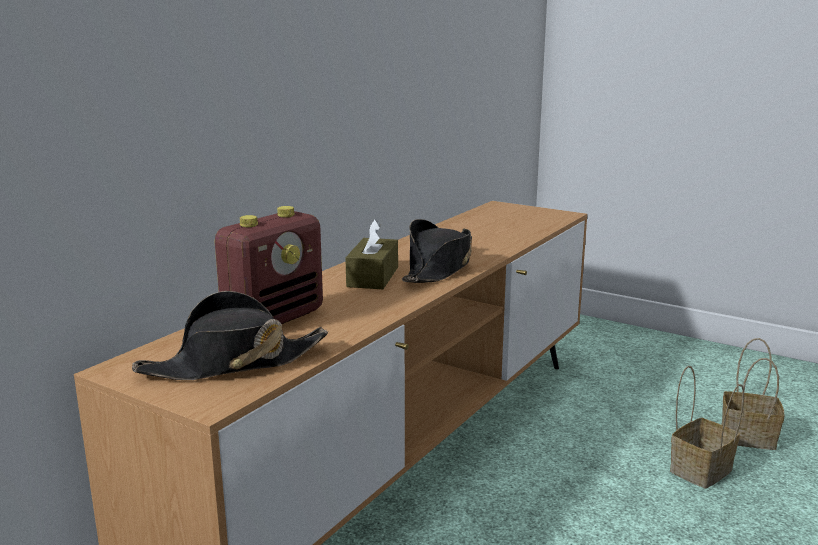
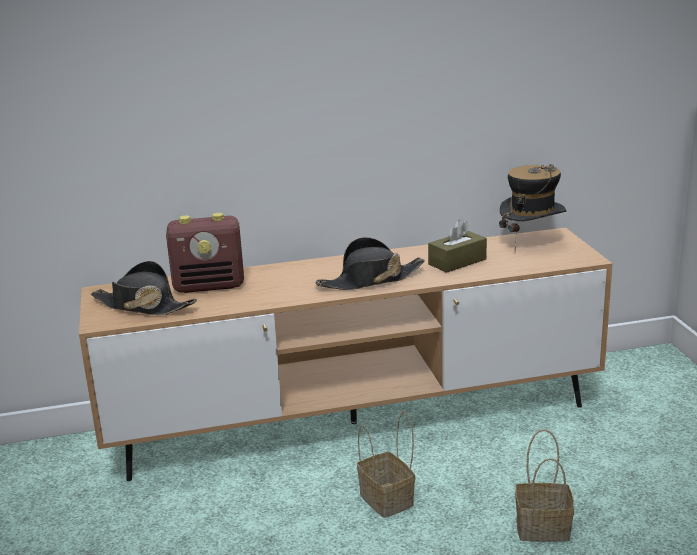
camera: 45 degrees right, 5 degrees up
(373, 277) = (317, 274): brown tissue box -> brown tissue box (457, 262)
(496, 214) = (531, 242): none -> hat
(749, 437) = (639, 529): basket -> basket (388, 500)

